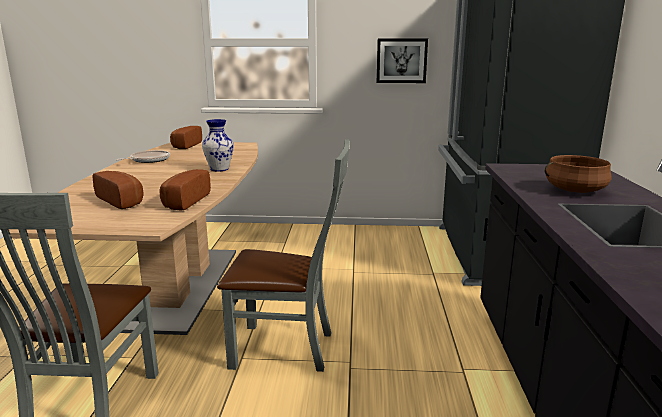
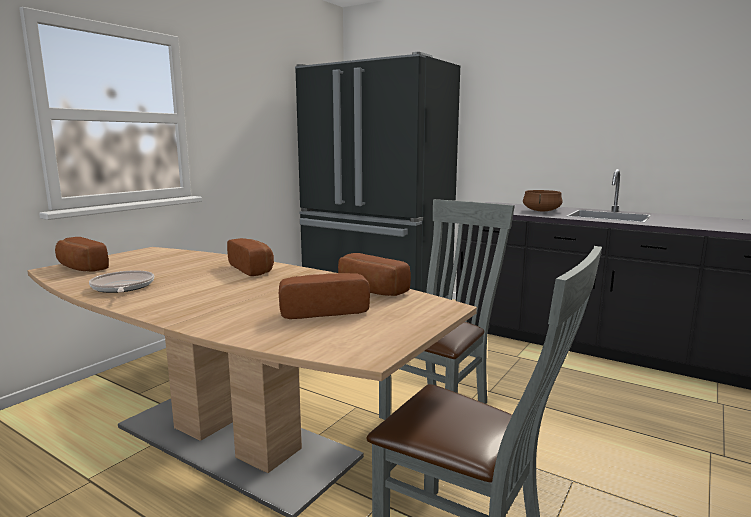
camera: 60 degrees left, 5 degrees down
(219, 169) = (253, 269): vase -> bread
(401, 60) = (259, 140): picture -> none

